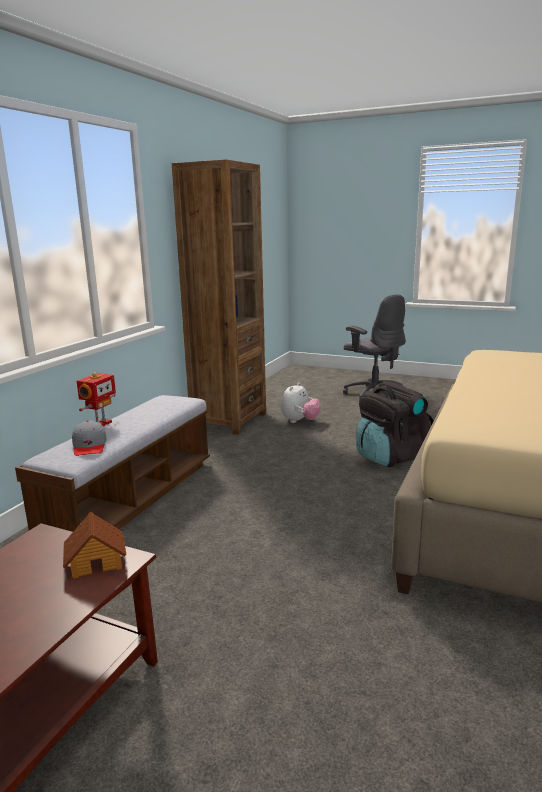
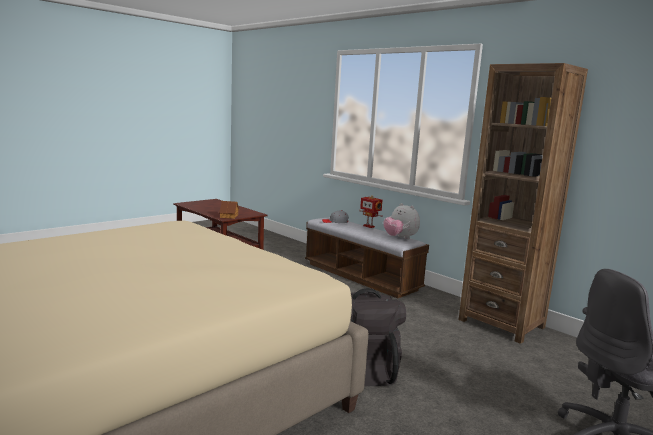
camera: 110 degrees right, 5 degrees down
(300, 421) = (489, 354): plush toy -> plush toy (400, 238)

